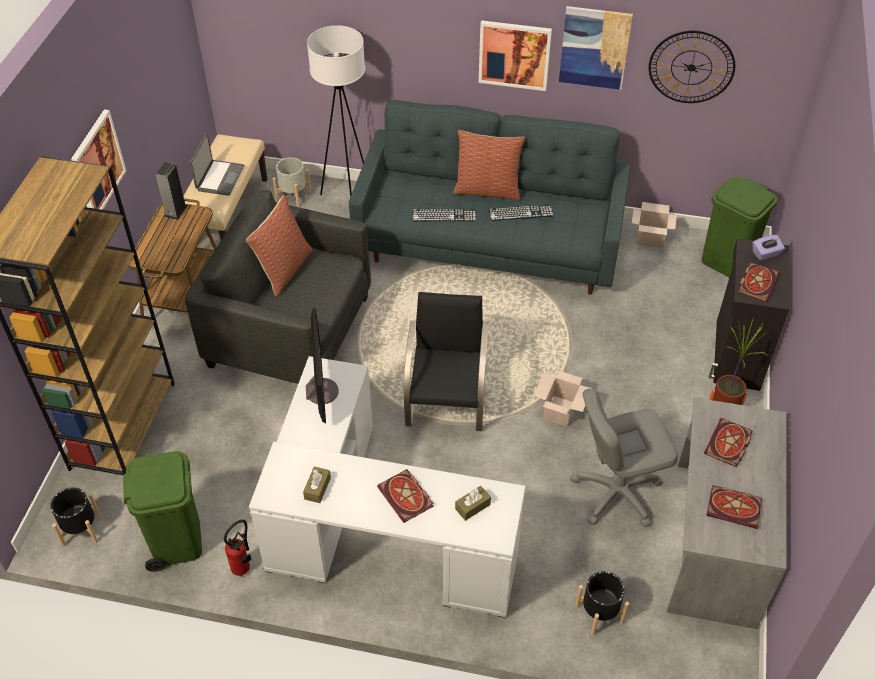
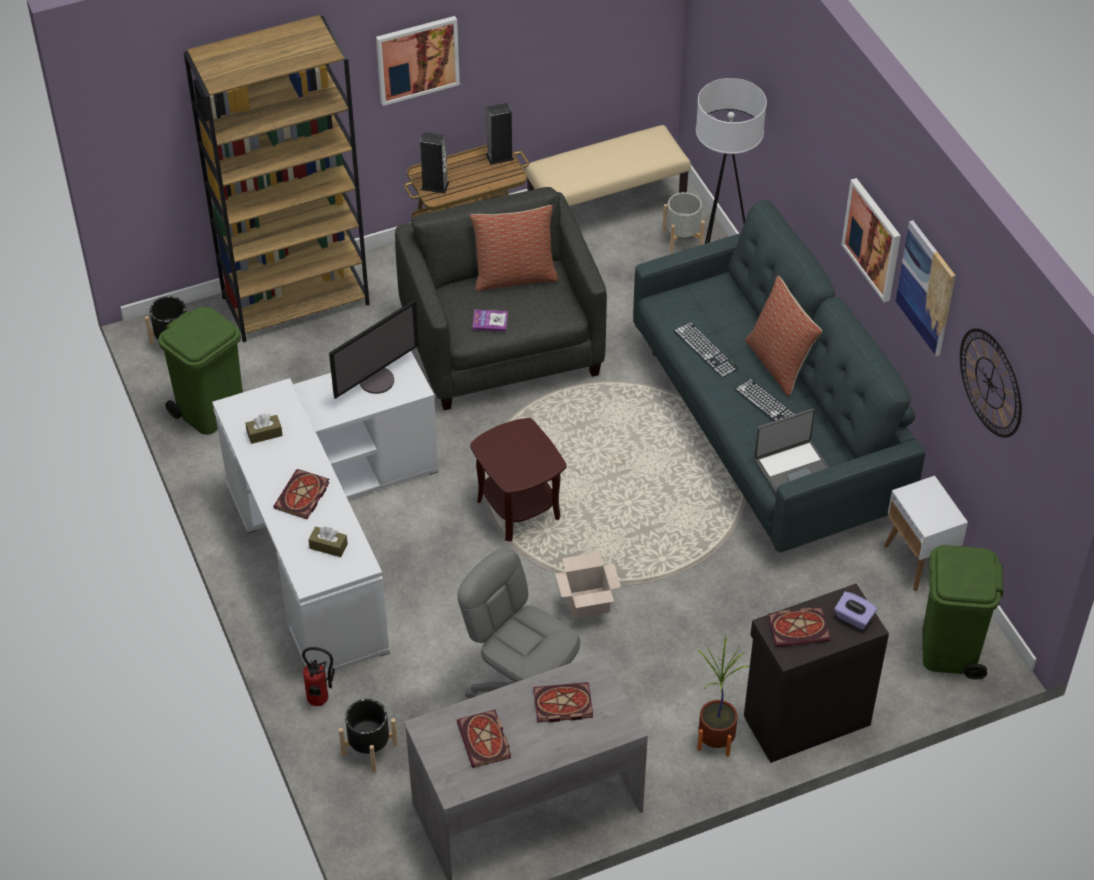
camera: 55 degrees right, 0 degrees up
(163, 258) = (435, 186): none -> speaker
(219, 178) = (600, 163): laptop -> laptop (792, 466)
(244, 568) = (220, 470): fire extinguisher -> fire extinguisher (321, 701)
(314, 304) = (490, 321): none -> book
(446, 402) = (519, 509): black chair -> brown side table
(651, 238) = (918, 562): cardboard box -> white side table

